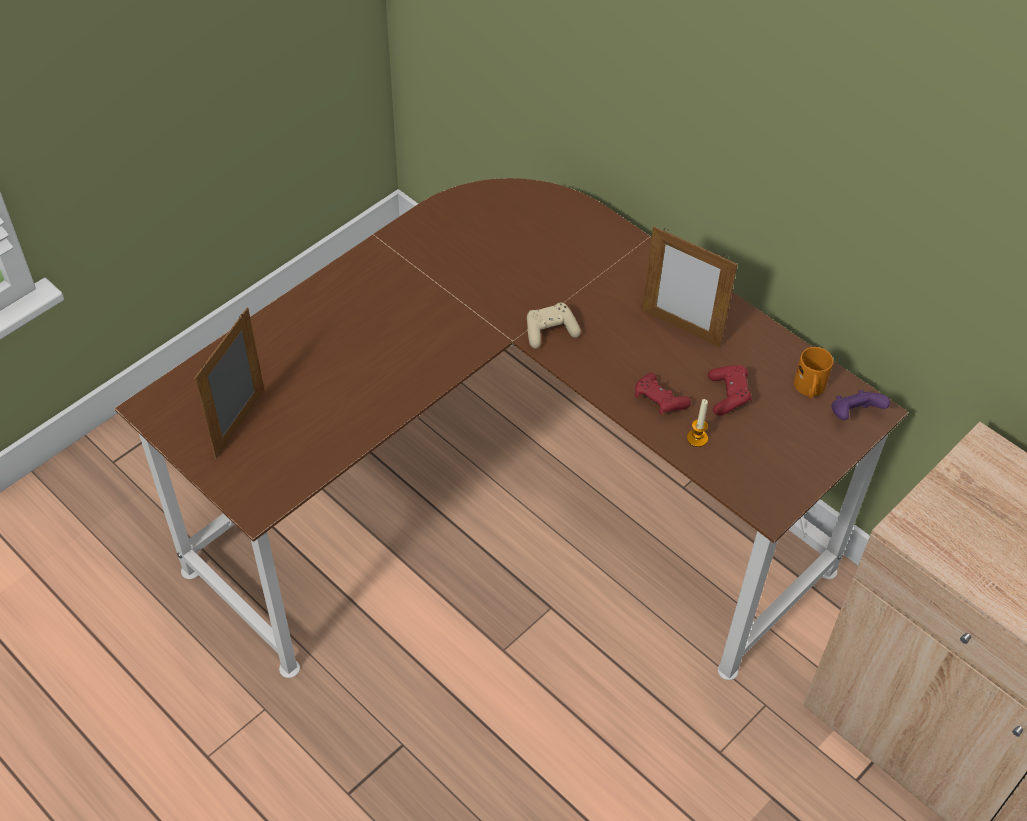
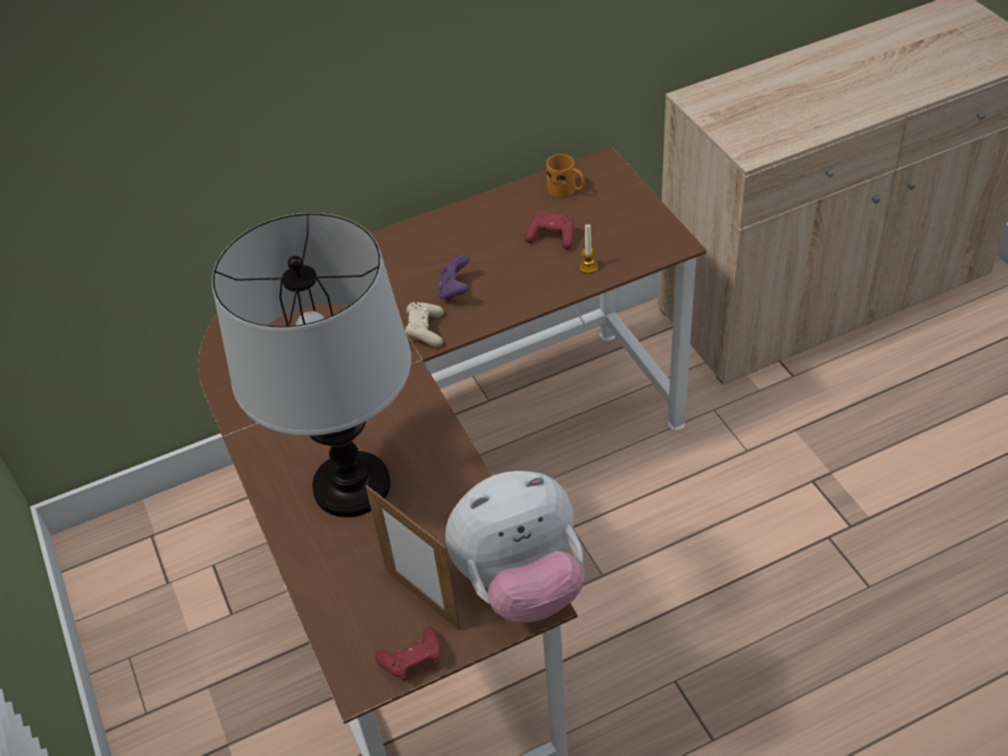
camera: 65 degrees left, 5 degrees down
(274, 488) = (521, 583): none -> plush toy
(346, 338) = (352, 485): none -> table lamp
(658, 402) = (539, 280): red game controller -> red game controller (413, 661)
(681, 328) = (465, 246): picture frame -> none
(853, 415) = (603, 175): purple game controller -> purple game controller (455, 291)

